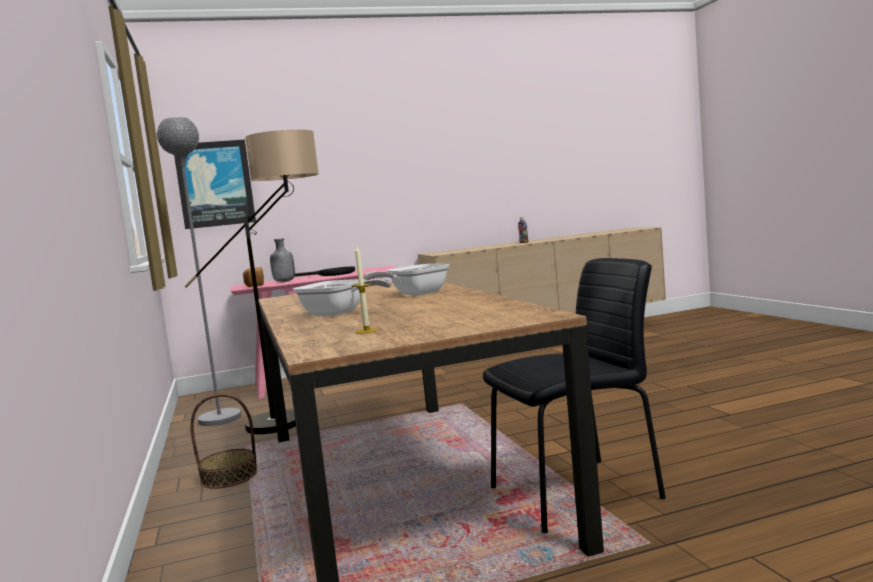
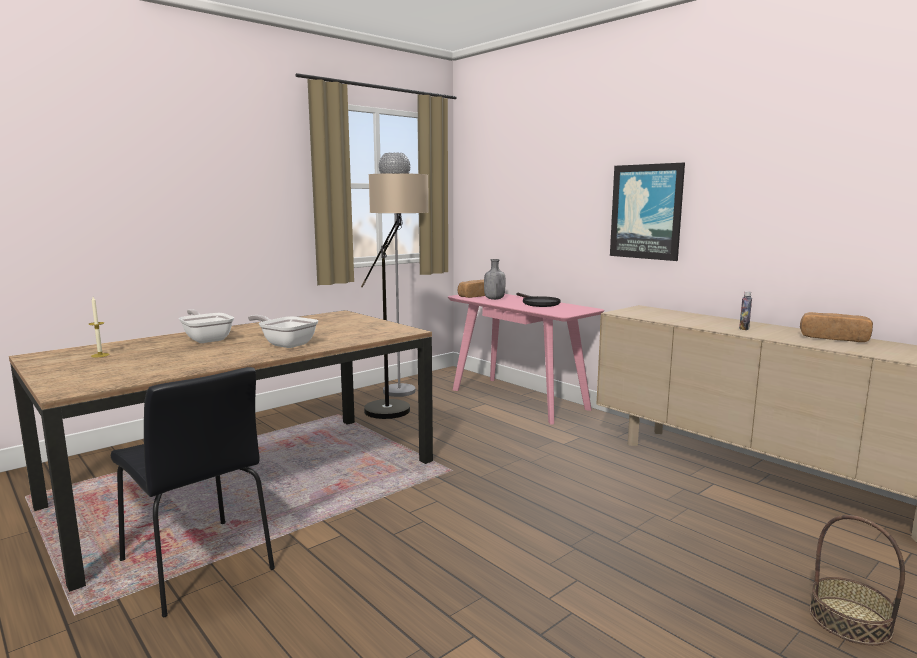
camera: 65 degrees right, 5 degrees up
(215, 184) = (490, 200): picture -> picture (646, 211)
(229, 477) = (277, 425): basket -> basket (850, 620)
(339, 313) = (206, 339): frying pan -> frying pan turned 135 degrees clockwise
(563, 237) = (834, 338): none -> bread

